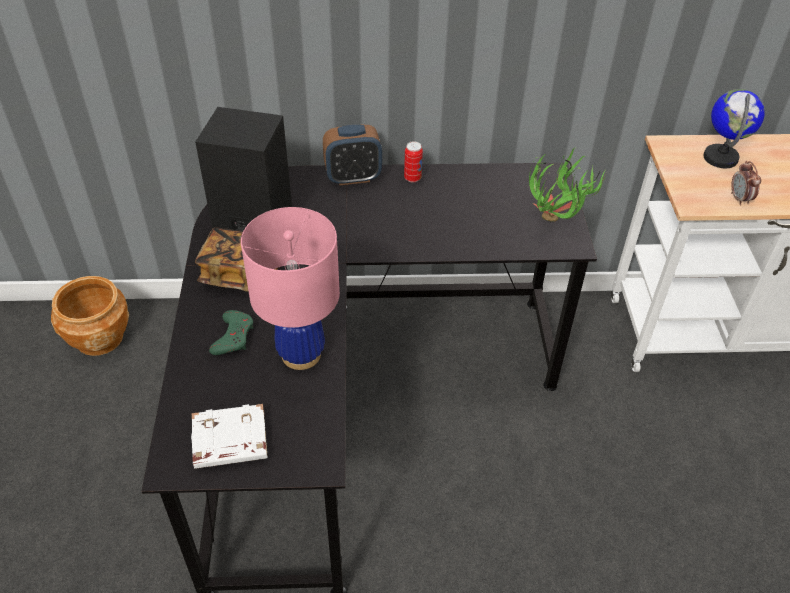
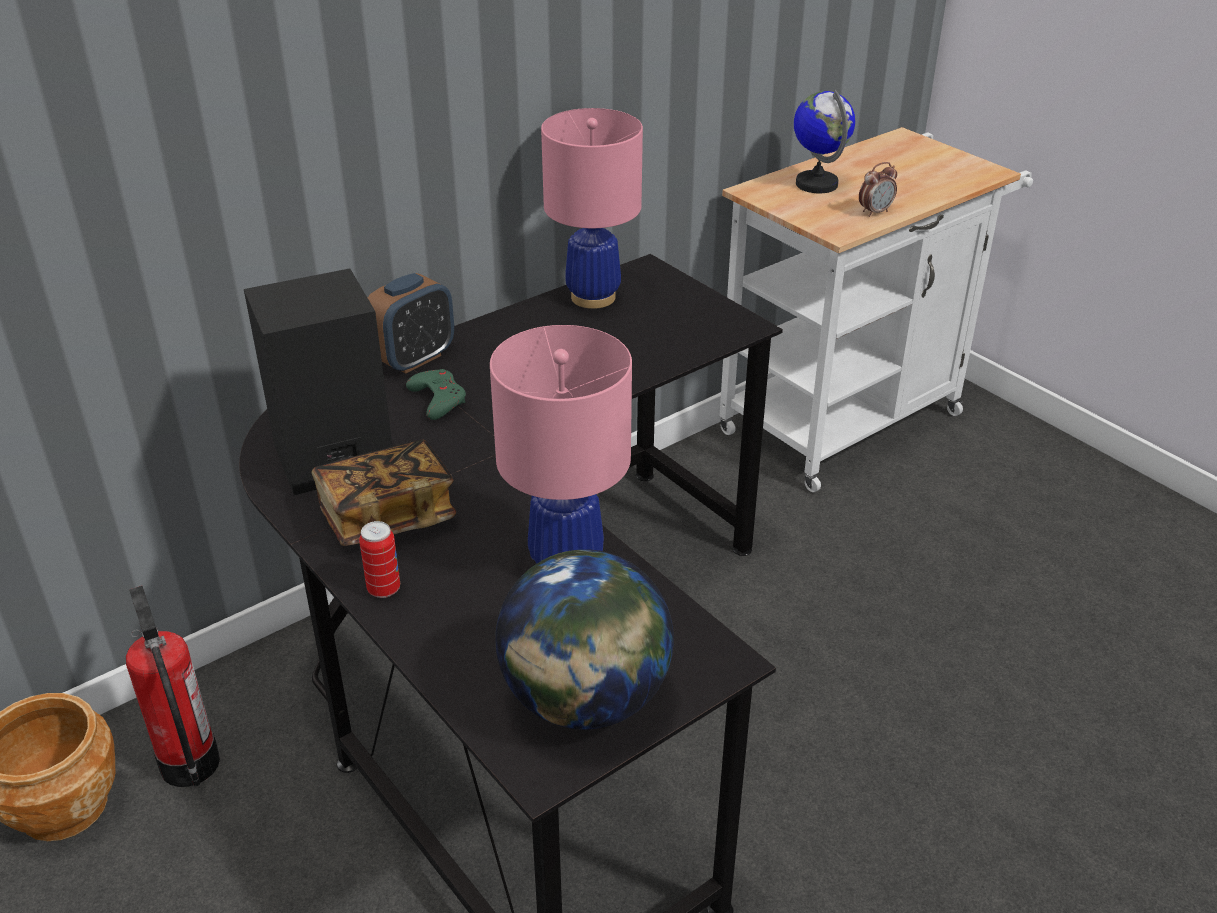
camera: 35 degrees left, 10 degrees down
(164, 348) = (189, 764): none -> fire extinguisher
(229, 441) = (585, 700): white book -> globe
(233, 336) = (455, 589): green game controller -> green game controller (438, 399)
(412, 178) = (490, 332): can -> can (384, 589)
(497, 180) = (593, 297): none -> pink table lamp
(556, 225) = (706, 315): potted plant -> none
(739, 199) = (875, 212): alarm clock -> alarm clock turned 75 degrees counterclockwise

